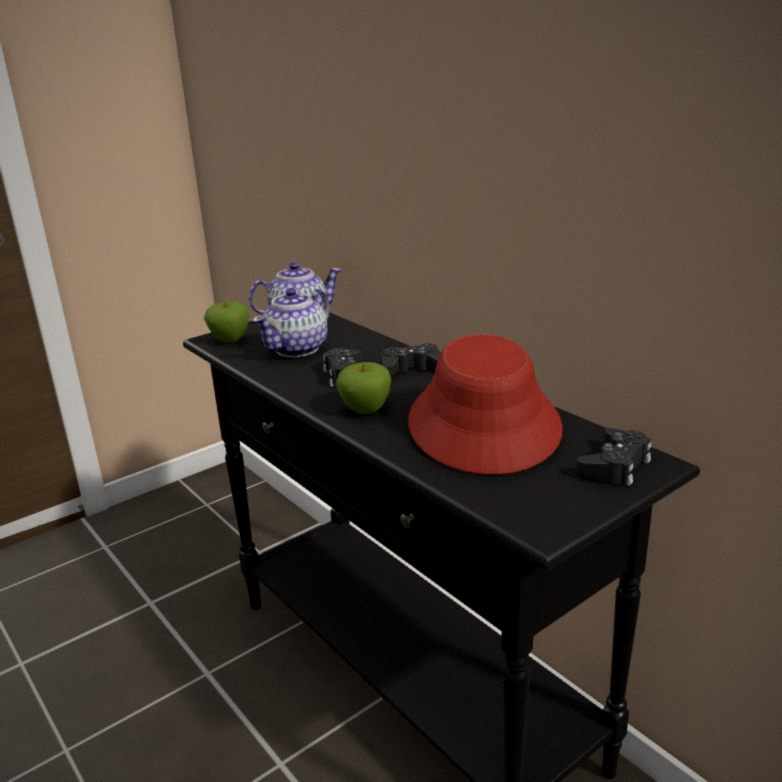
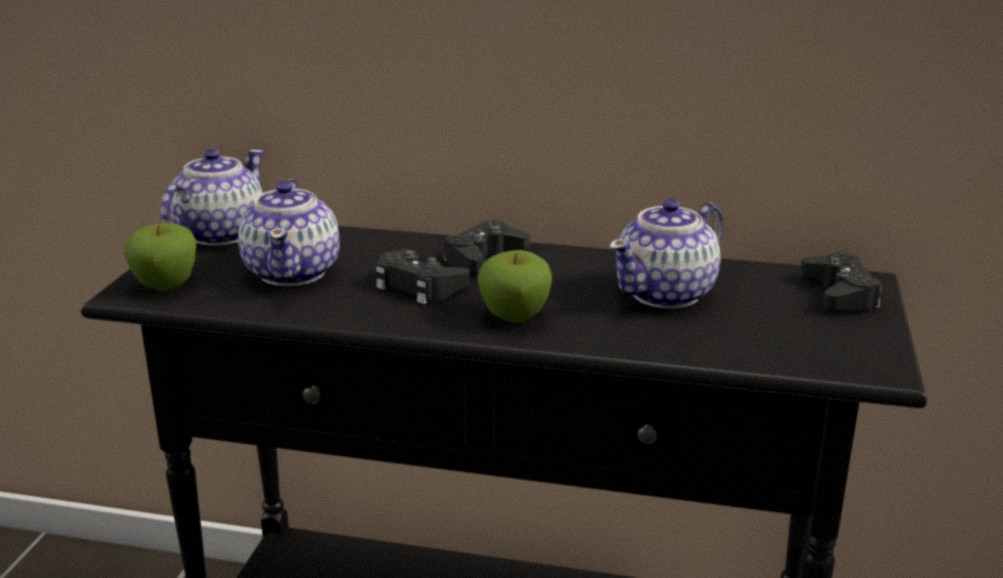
camera: 40 degrees left, 0 degrees up
(484, 425) = (666, 293): red hat -> teapot

